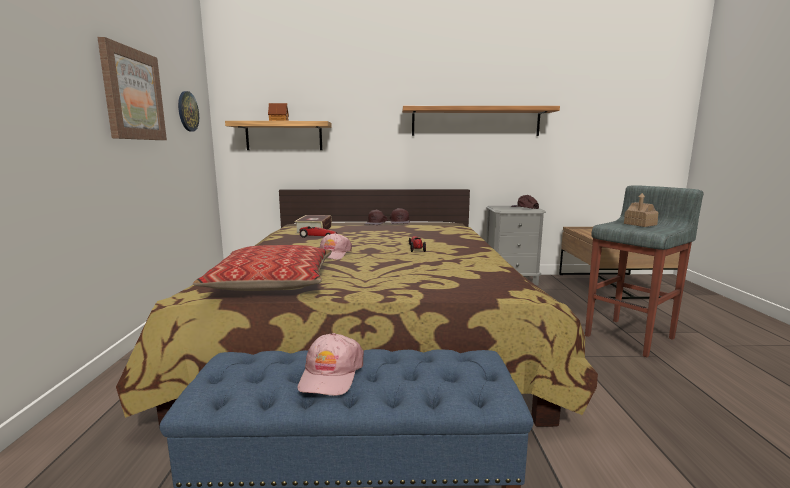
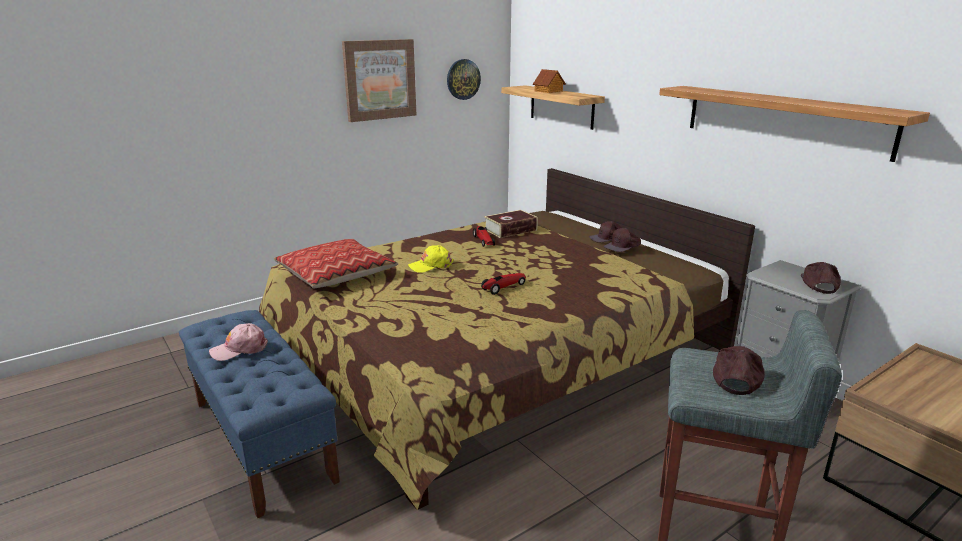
camera: 55 degrees right, 10 degrees up
(333, 254) = (431, 265): pink cap -> yellow cap
(640, 224) = (736, 376): toy house -> brown cap

